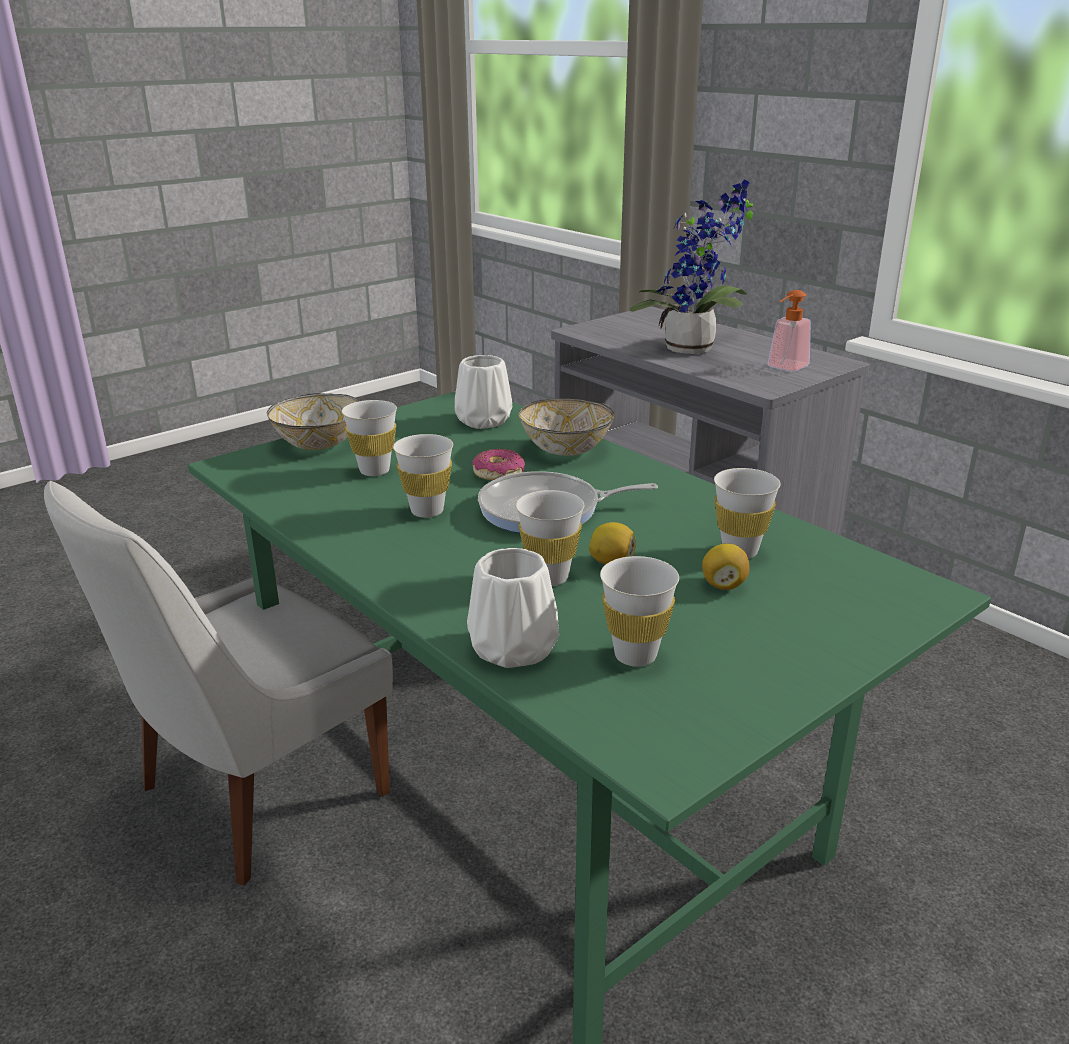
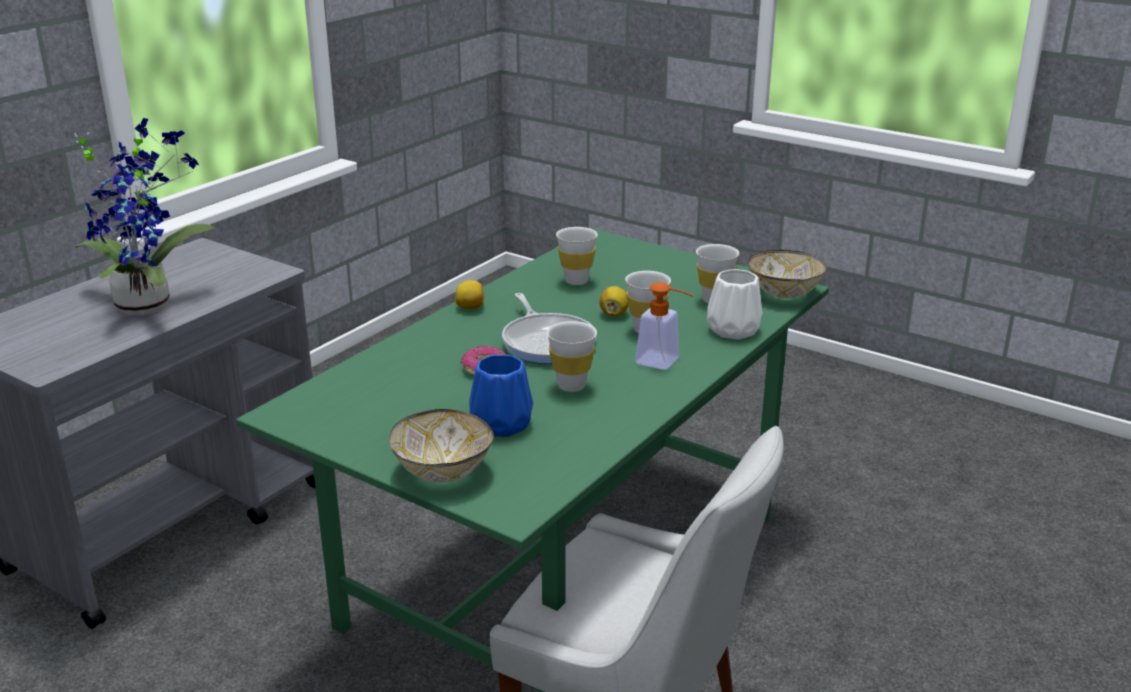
camera: 105 degrees left, 0 degrees up
(374, 471) = (500, 425): white cup -> blue vase
(484, 421) = (354, 394): white vase -> none
(567, 450) = (421, 347): bowl -> bowl (784, 293)
(723, 585) = (622, 283): lemon -> lemon (470, 307)
(784, 368) = (215, 266): soap dispenser -> soap dispenser (664, 363)

